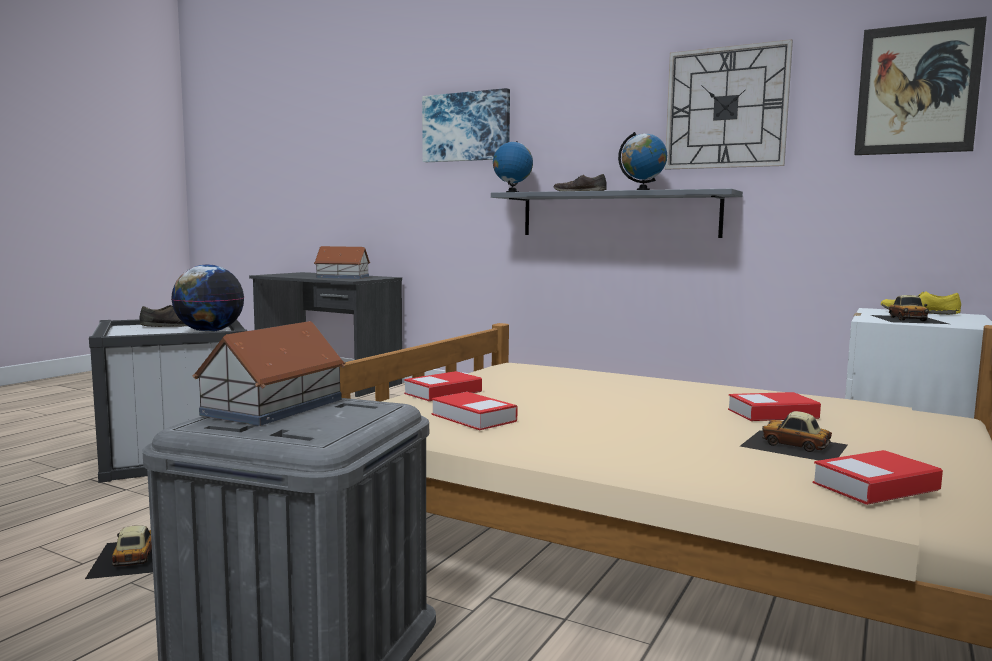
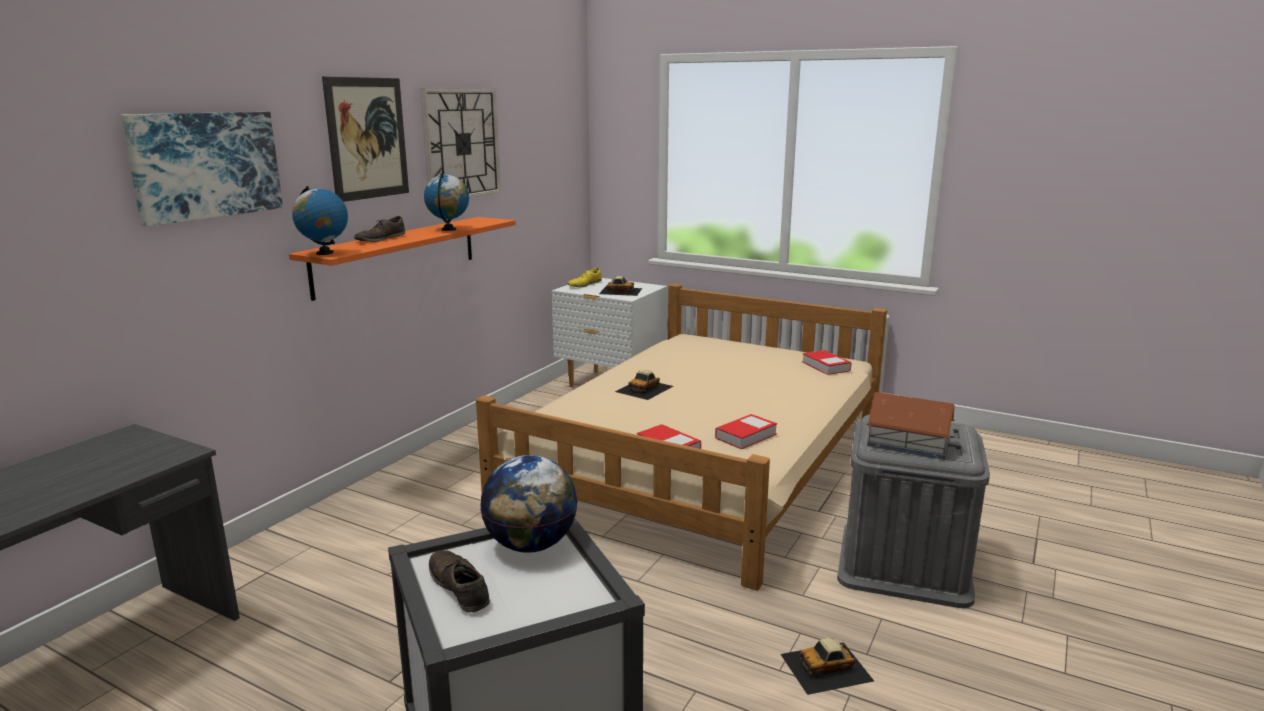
camera: 90 degrees left, 10 degrees up
(343, 277) = (101, 464): toy house -> none
(618, 214) = (397, 255): grey shelf -> orange shelf
(772, 414) = (704, 365): book -> none
(794, 445) = (769, 370): toy car -> toy car (644, 388)
(917, 89) = (547, 133): picture -> picture (367, 138)

